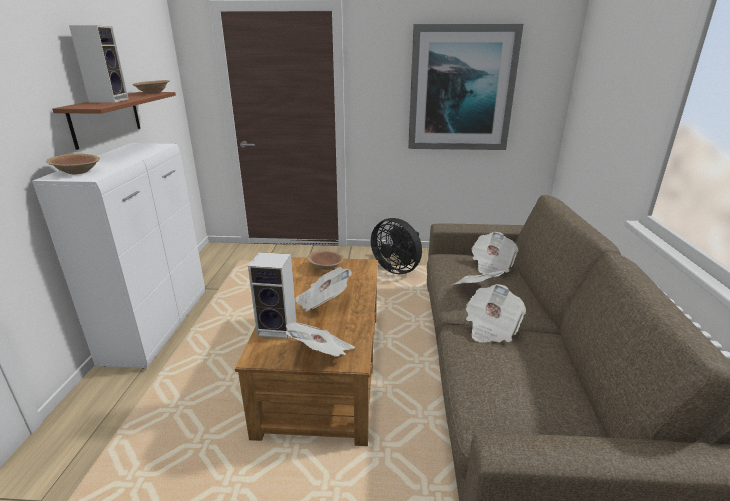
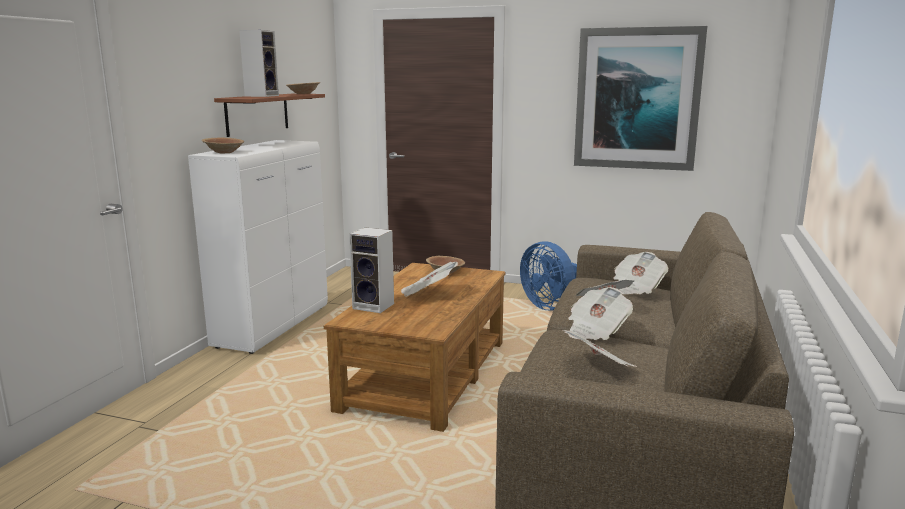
camera: 15 degrees right, 10 degrees down
(321, 353) = (406, 324): newspaper -> newspaper (598, 367)
(397, 268) = (550, 306): black fan -> blue fan

